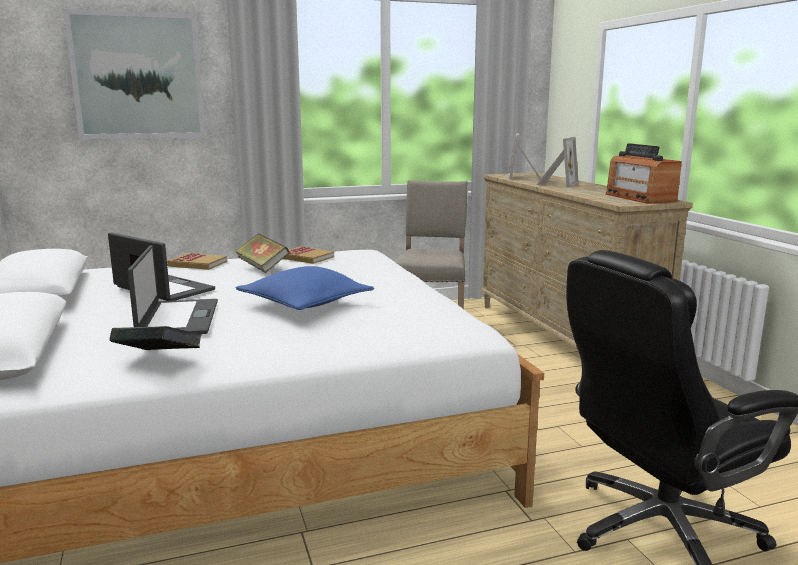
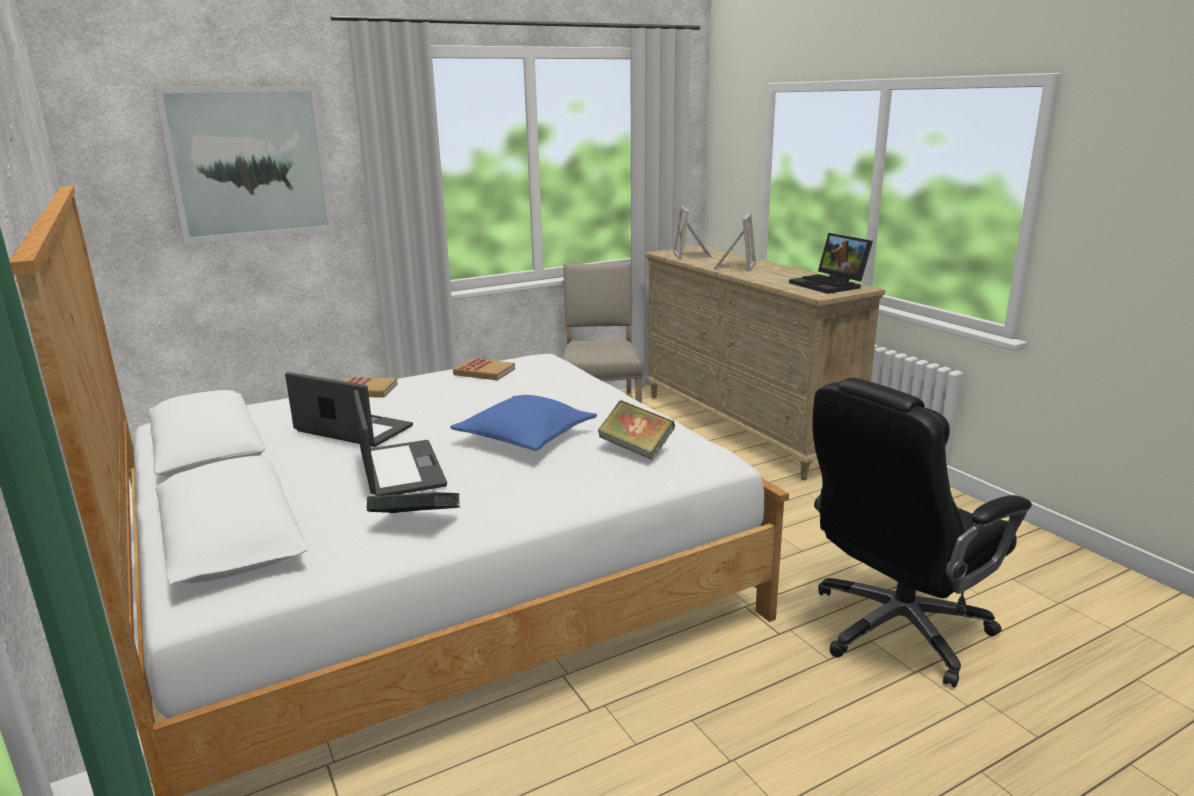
camera: 10 degrees left, 5 degrees up
(262, 267) = (445, 390): book -> book (636, 449)
(639, 198) = (830, 285): radio -> laptop

